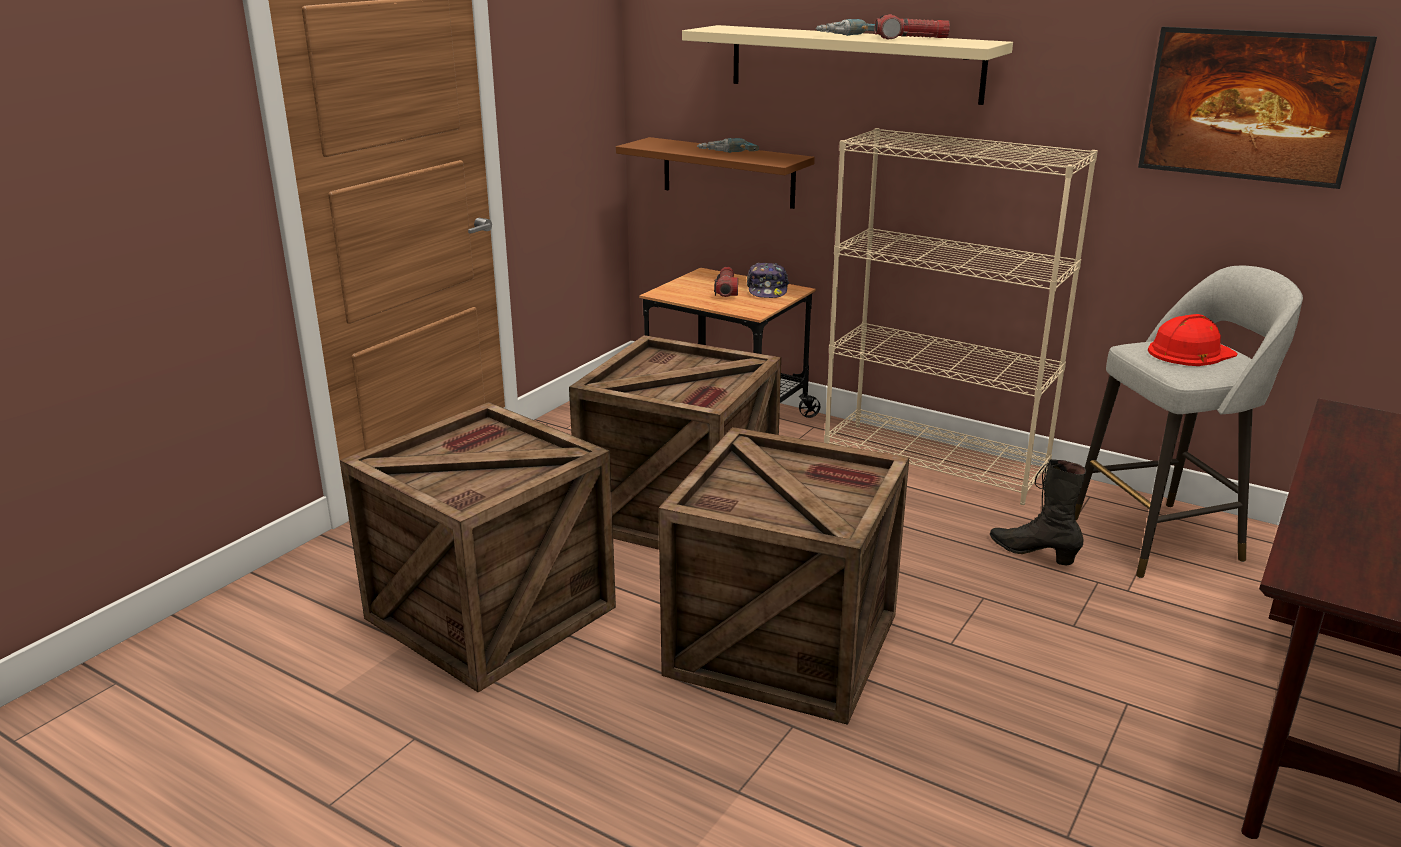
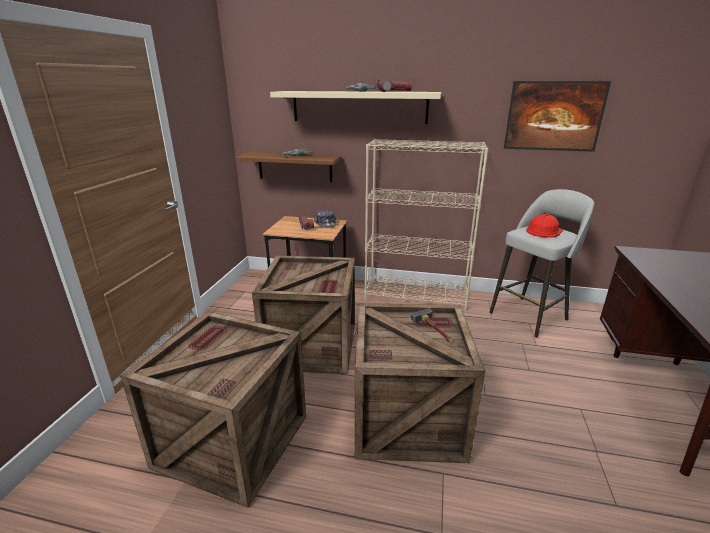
camera: 20 degrees left, 0 degrees up
(834, 486) = (434, 329): none -> hammer
(1033, 553) = (486, 334): black boot -> none

